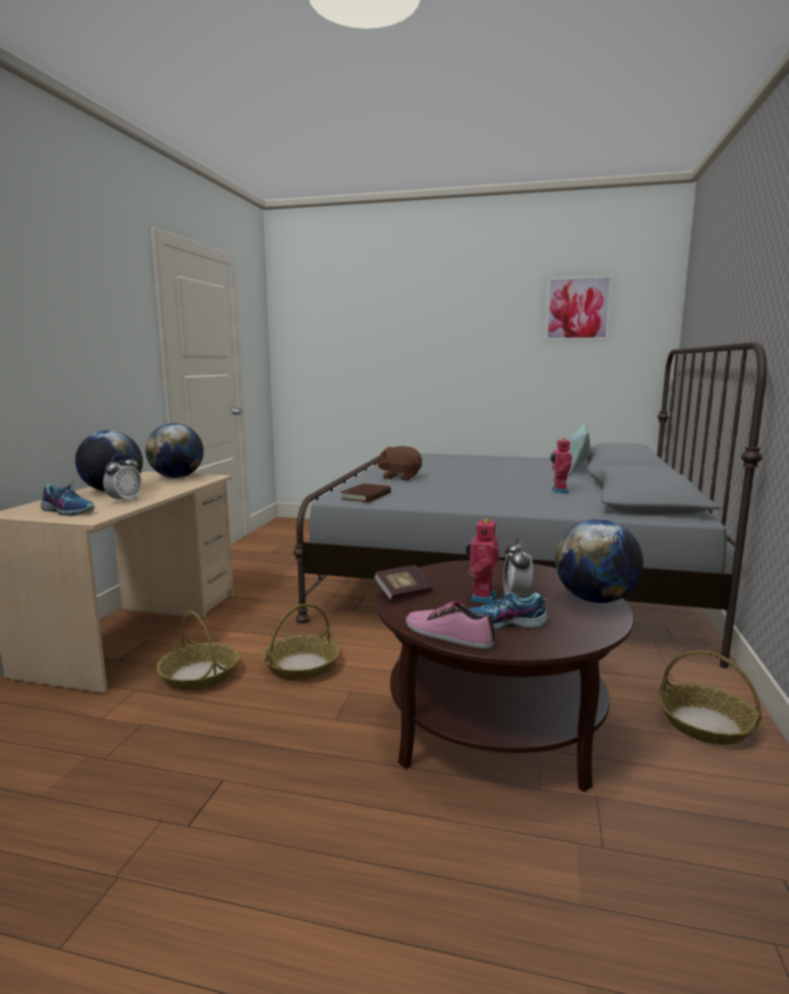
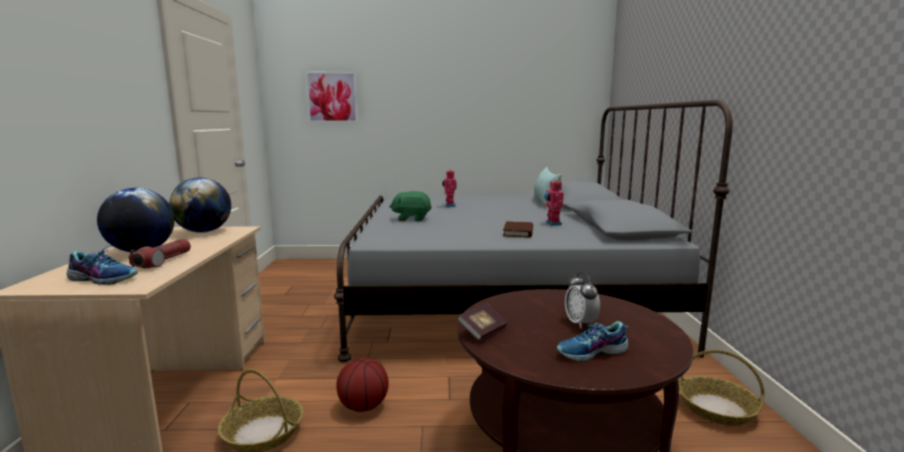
camera: 15 degrees left, 0 degrees up
(124, 501) = (163, 261): alarm clock -> flashlight
(301, 666) = (363, 406): basket -> basketball
(366, 496) = (397, 238): brown book -> brown book (518, 232)
(400, 477) = (411, 219): brown plush toy -> green plush toy
(448, 635) = (555, 370): shoe -> none
(481, 597) = (552, 327): toy robot -> toy robot (449, 206)
(577, 309) = (533, 74): picture -> picture (332, 97)
(595, 600) = (643, 319): globe -> none

